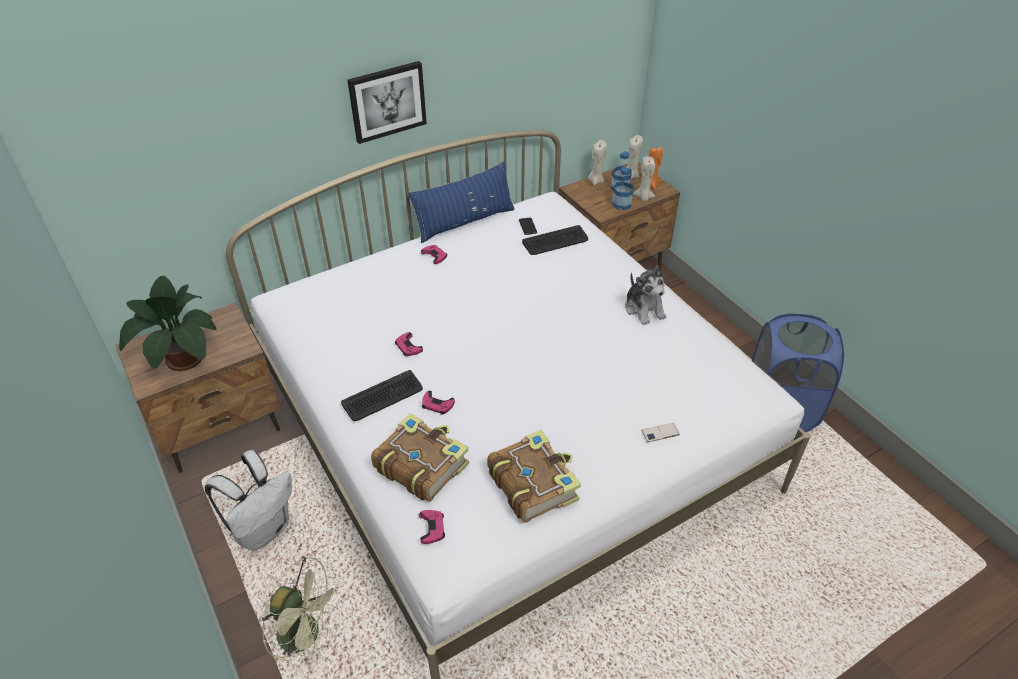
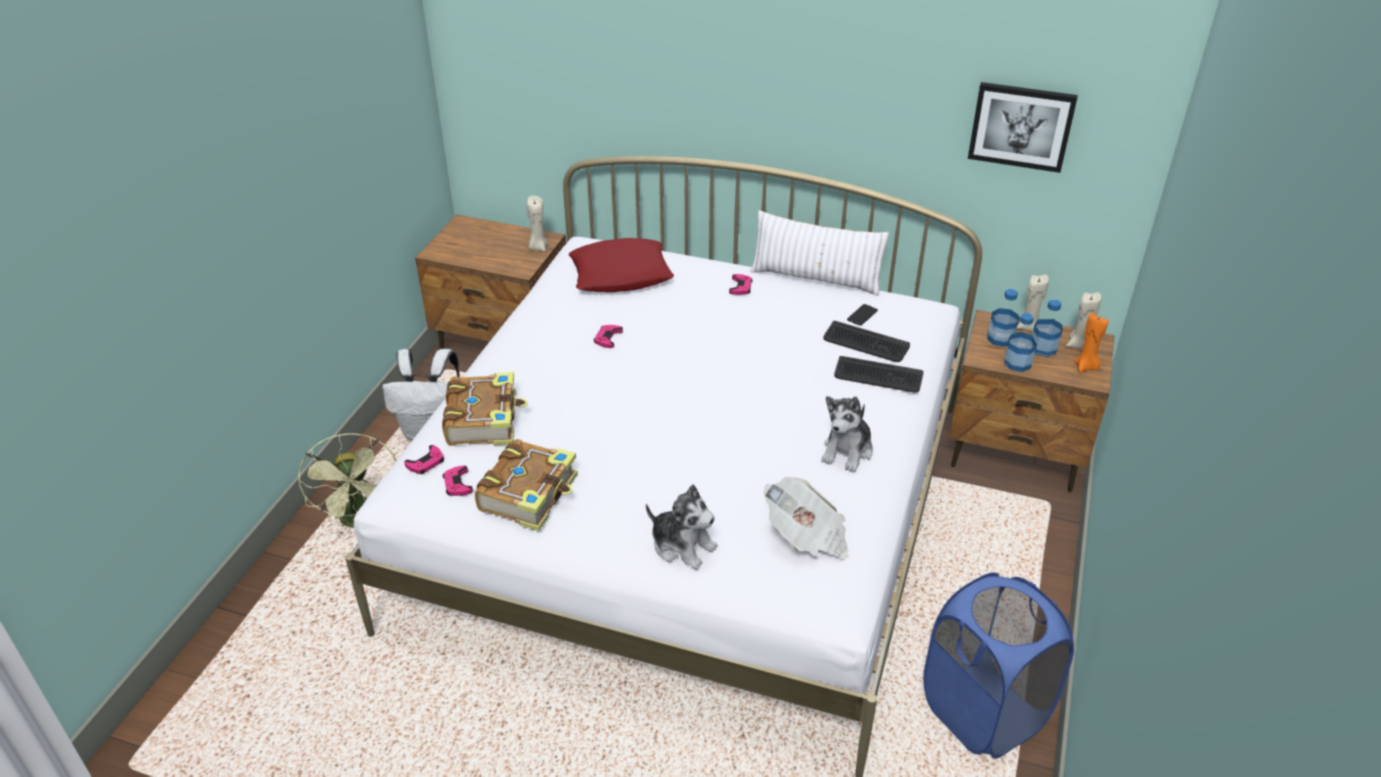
camera: 50 degrees right, 5 degrees down
(183, 360) = (476, 251): potted plant -> none
(343, 300) = (620, 274): none -> red pillow
(383, 396) = (535, 358): keyboard -> keyboard (878, 376)
(387, 101) = (764, 100): picture -> picture (1021, 126)
(437, 405) = (559, 391): pink game controller -> pink game controller (457, 484)
(464, 222) = (816, 278): blue pillow -> white pillow
(594, 196) = (1000, 338): none -> bottle
(644, 197) = (1054, 372): beige candle -> beige candle (538, 247)
(660, 433) = (682, 545): phone -> plush toy
(703, 371) = (807, 536): none -> newspaper

